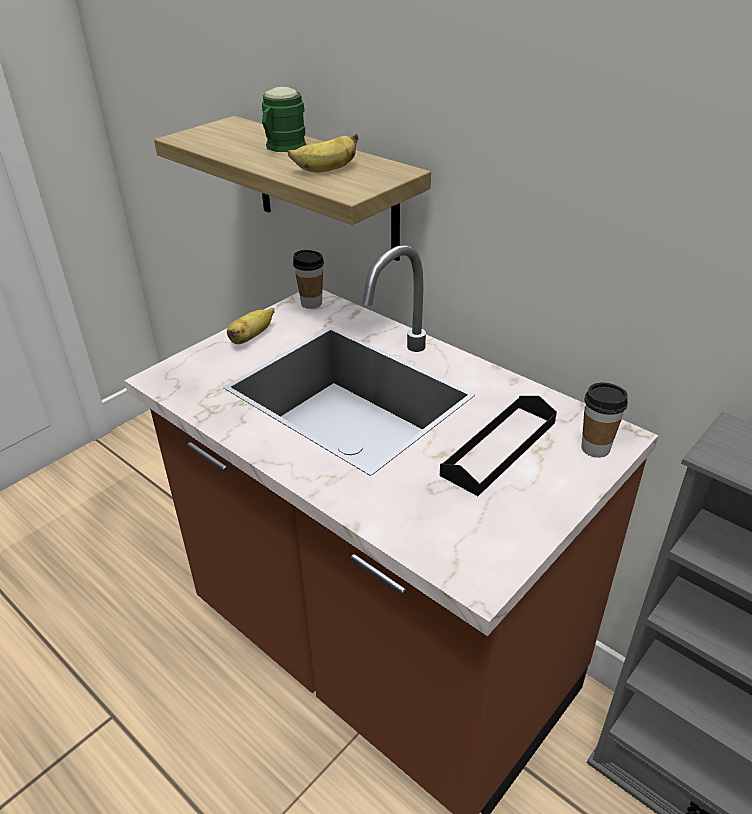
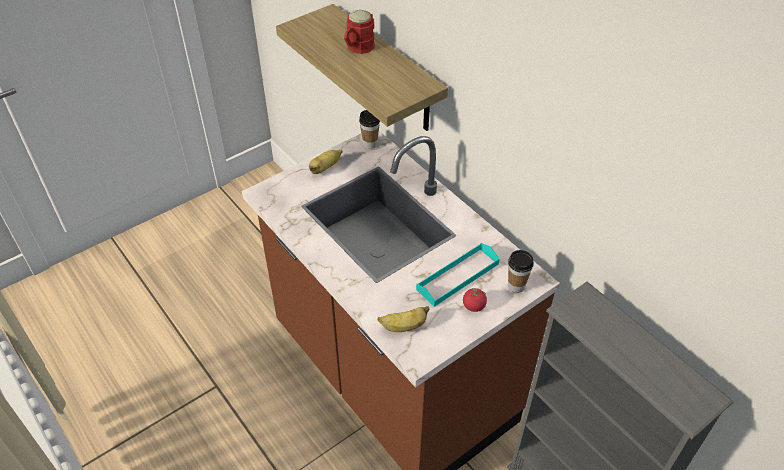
camera: 10 degrees right, 10 degrees up
(282, 148) = (357, 48): green mug -> red mug
(325, 170) = (380, 78): banana -> banana (403, 327)
(499, 448) = (458, 276): black tray -> turquoise tray
(542, 485) = (474, 306): none -> tomato

